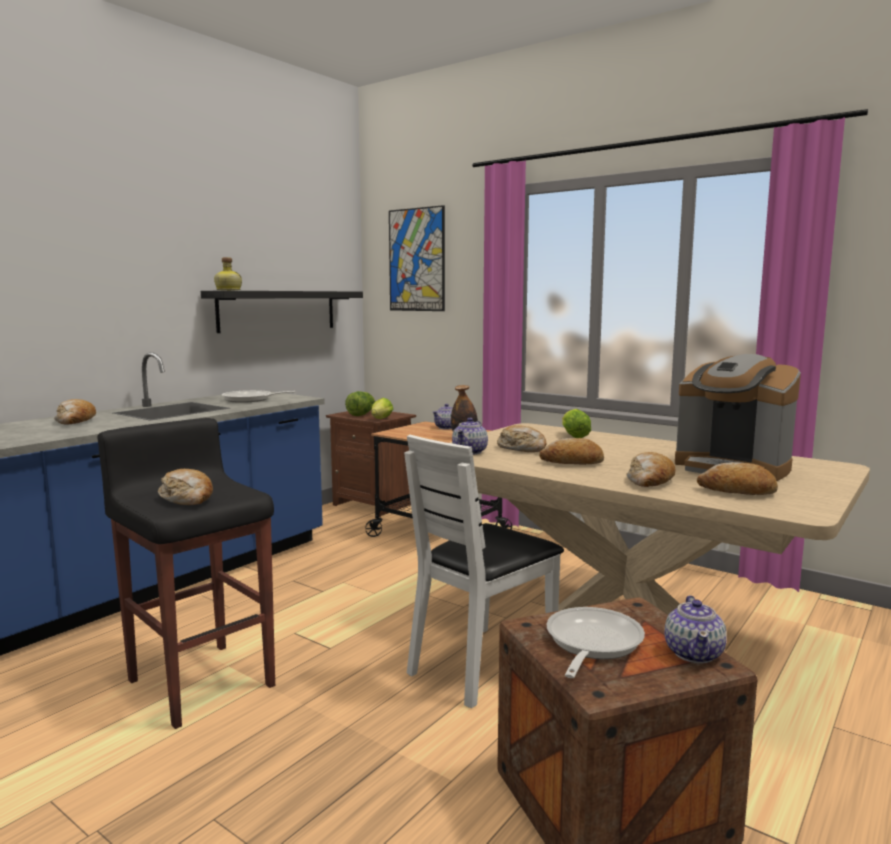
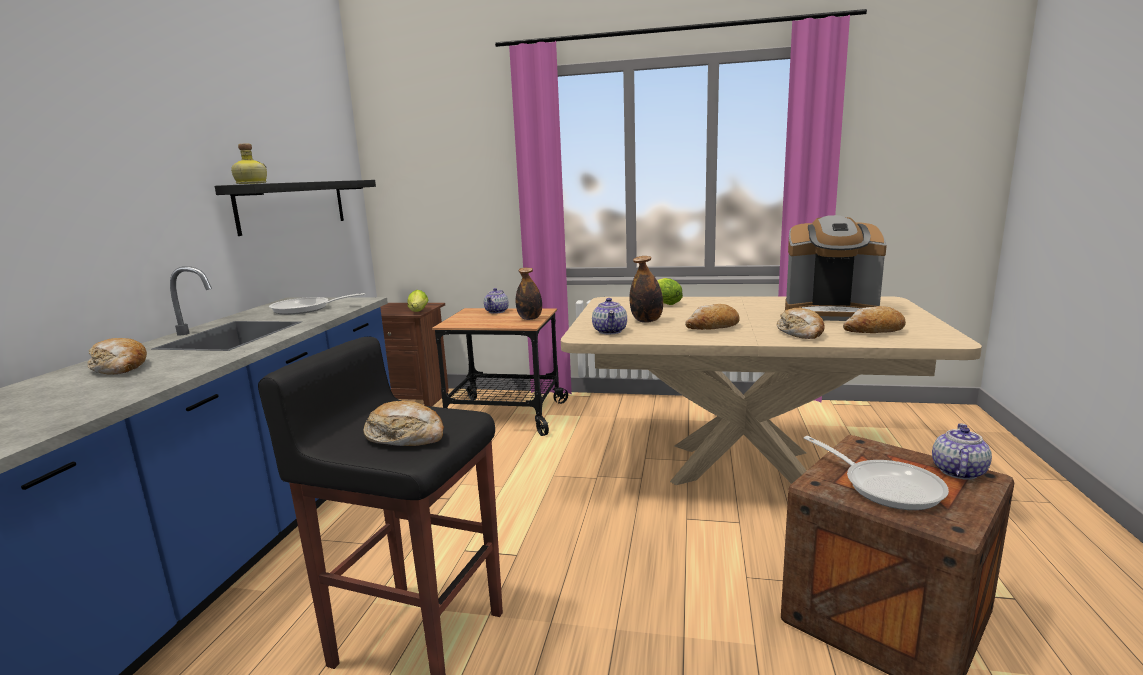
camera: 25 degrees left, 5 degrees up
(361, 414) = (389, 310): lettuce -> none
(416, 260) = (429, 144): picture -> none
(482, 665) = (667, 528): white chair -> none
(522, 448) = (646, 321): bread -> bottle
(591, 644) = (885, 486): frying pan -> frying pan turned 150 degrees clockwise
(694, 653) = (957, 472): teapot -> teapot turned 135 degrees counterclockwise

